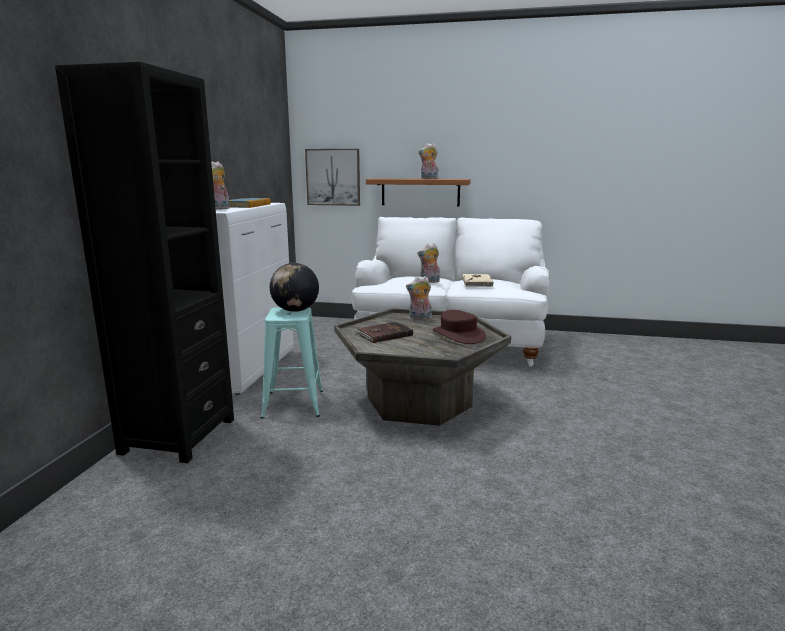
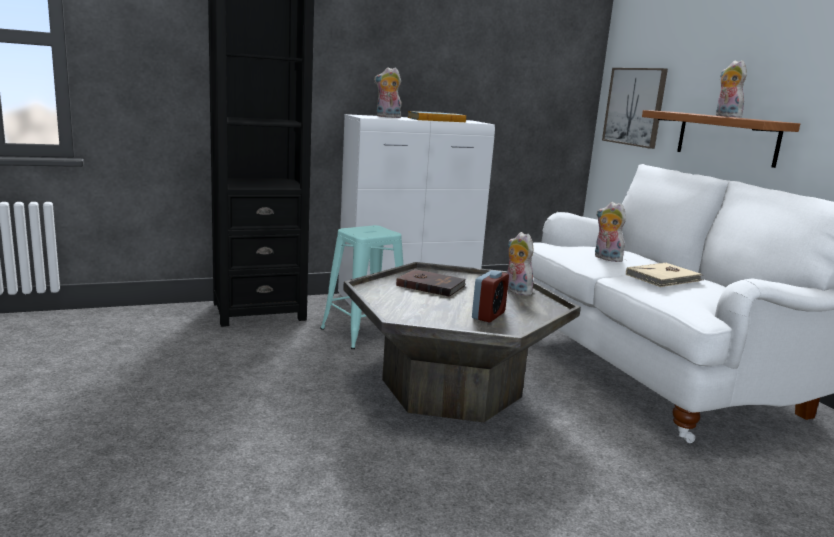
camera: 55 degrees right, 0 degrees up
(295, 311) = (378, 231): globe -> none
(458, 335) = (488, 315): brown hat -> alarm clock

